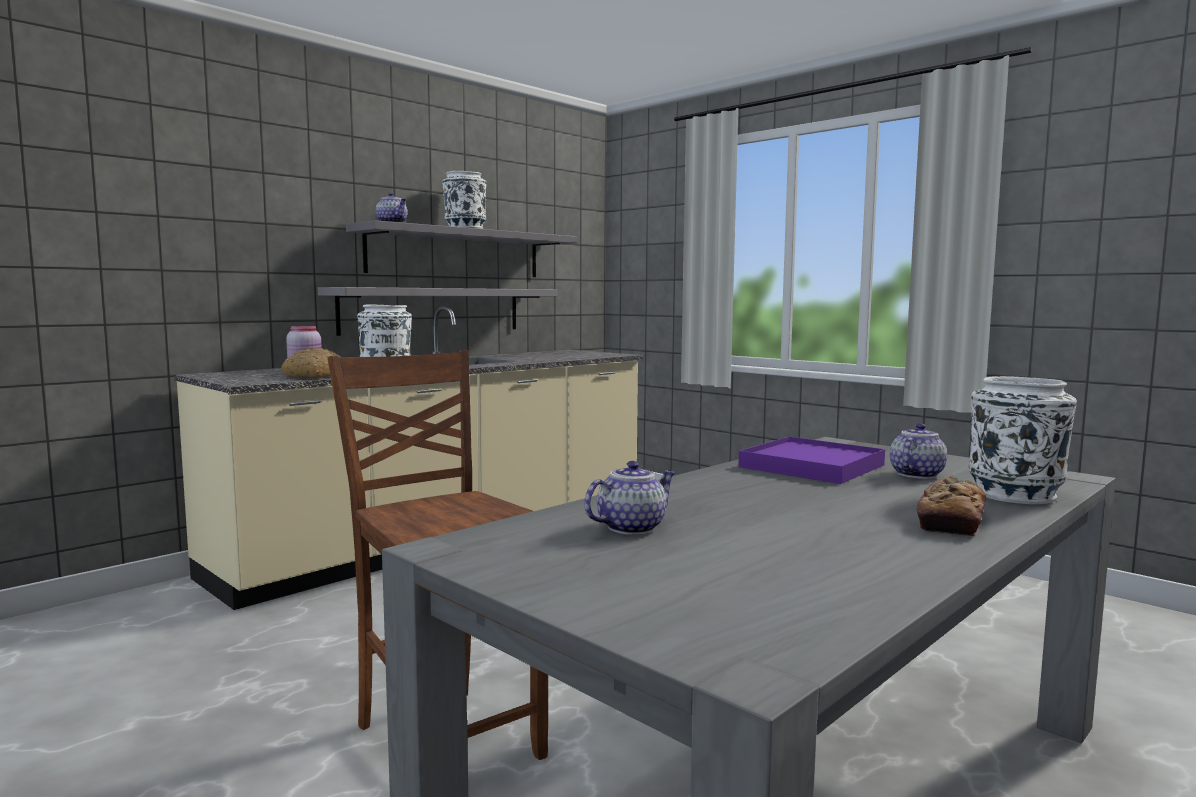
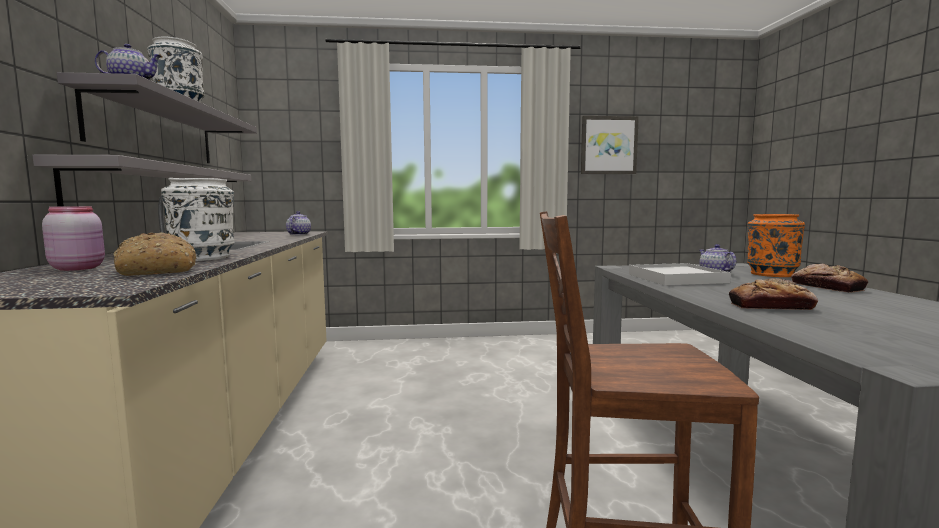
camera: 50 degrees left, 0 degrees up
(632, 527) = (835, 323): teapot -> teapot (298, 234)
(689, 505) = (770, 306): none -> bread
(812, 466) = (676, 278): purple tray -> white tray
(1014, 494) = (771, 274): white vase -> orange vase
(1104, 223) = (608, 145): none -> picture

